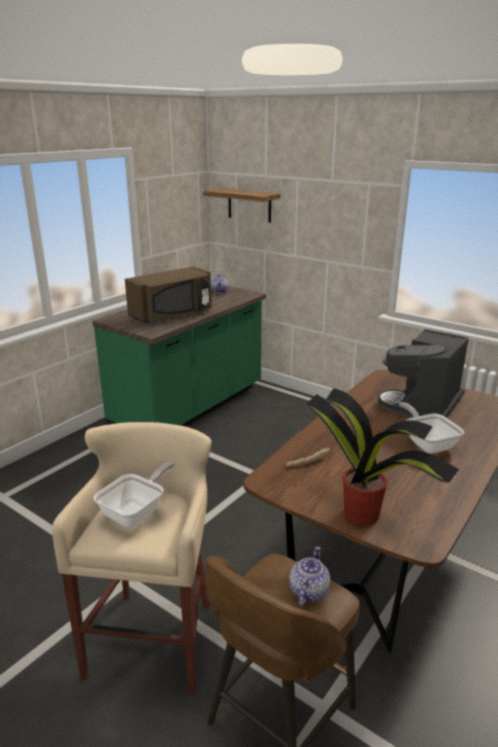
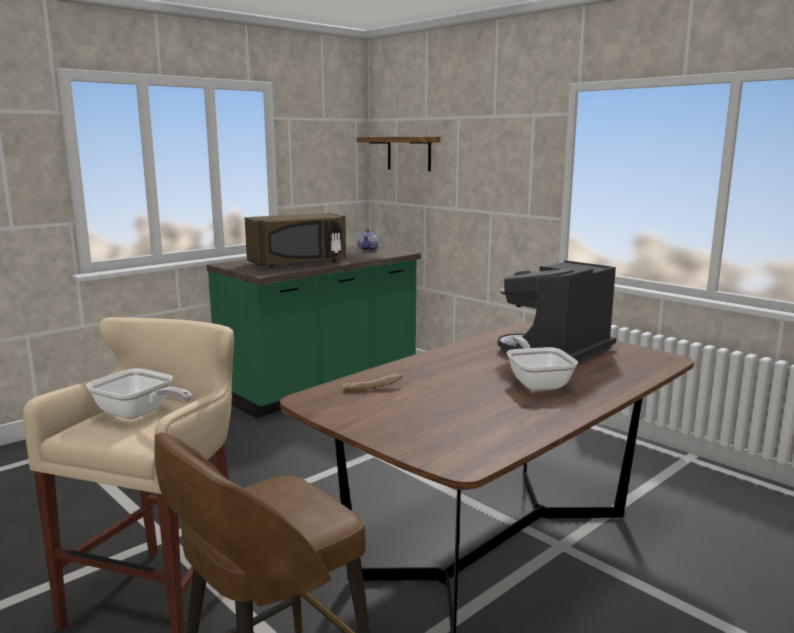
camera: 10 degrees right, 10 degrees down
(137, 512) = (139, 414): frying pan -> frying pan turned 75 degrees clockwise
(308, 591) = (300, 507): teapot -> none
(363, 515) = (404, 435): potted plant -> none

